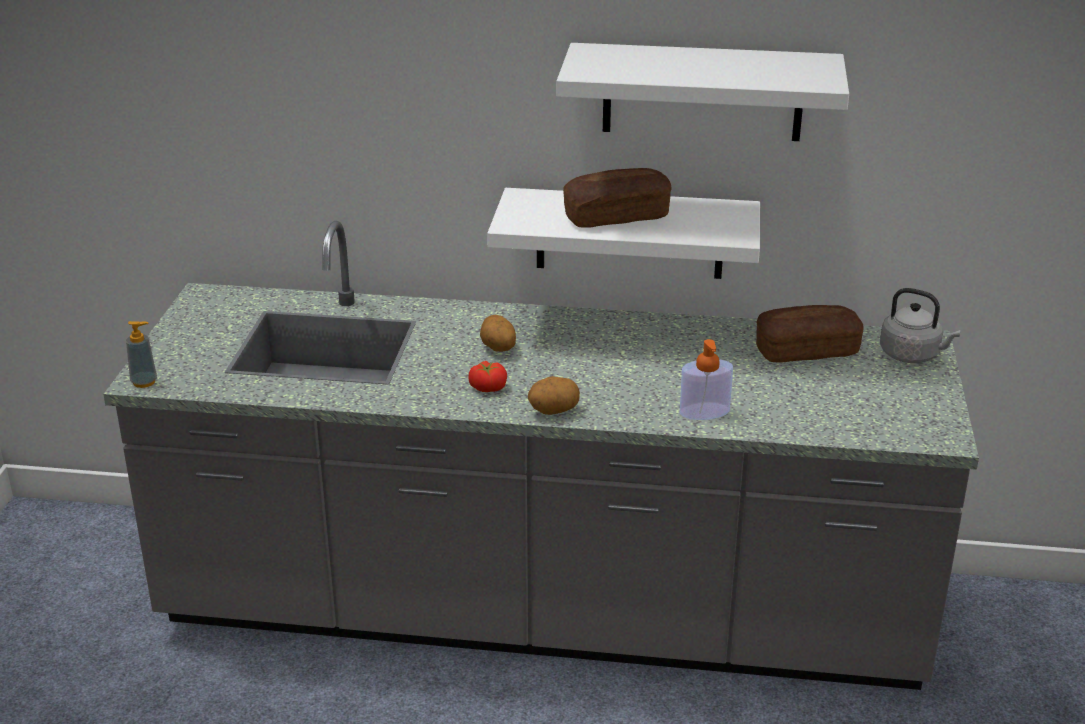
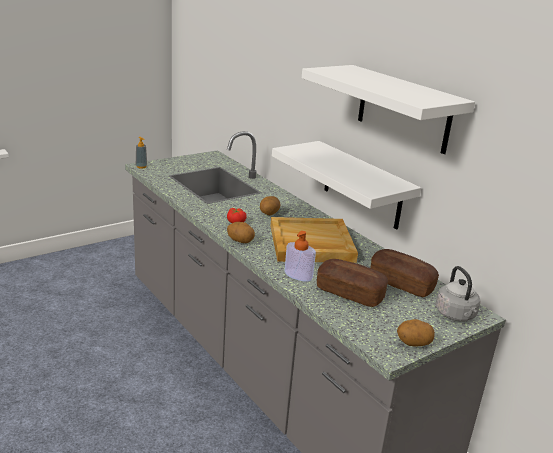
camera: 45 degrees right, 5 degrees down
(616, 217) = (336, 164): bread -> bread (350, 293)
(630, 361) = (310, 244): none -> beige tray
(940, 413) = (413, 343): none -> potato

